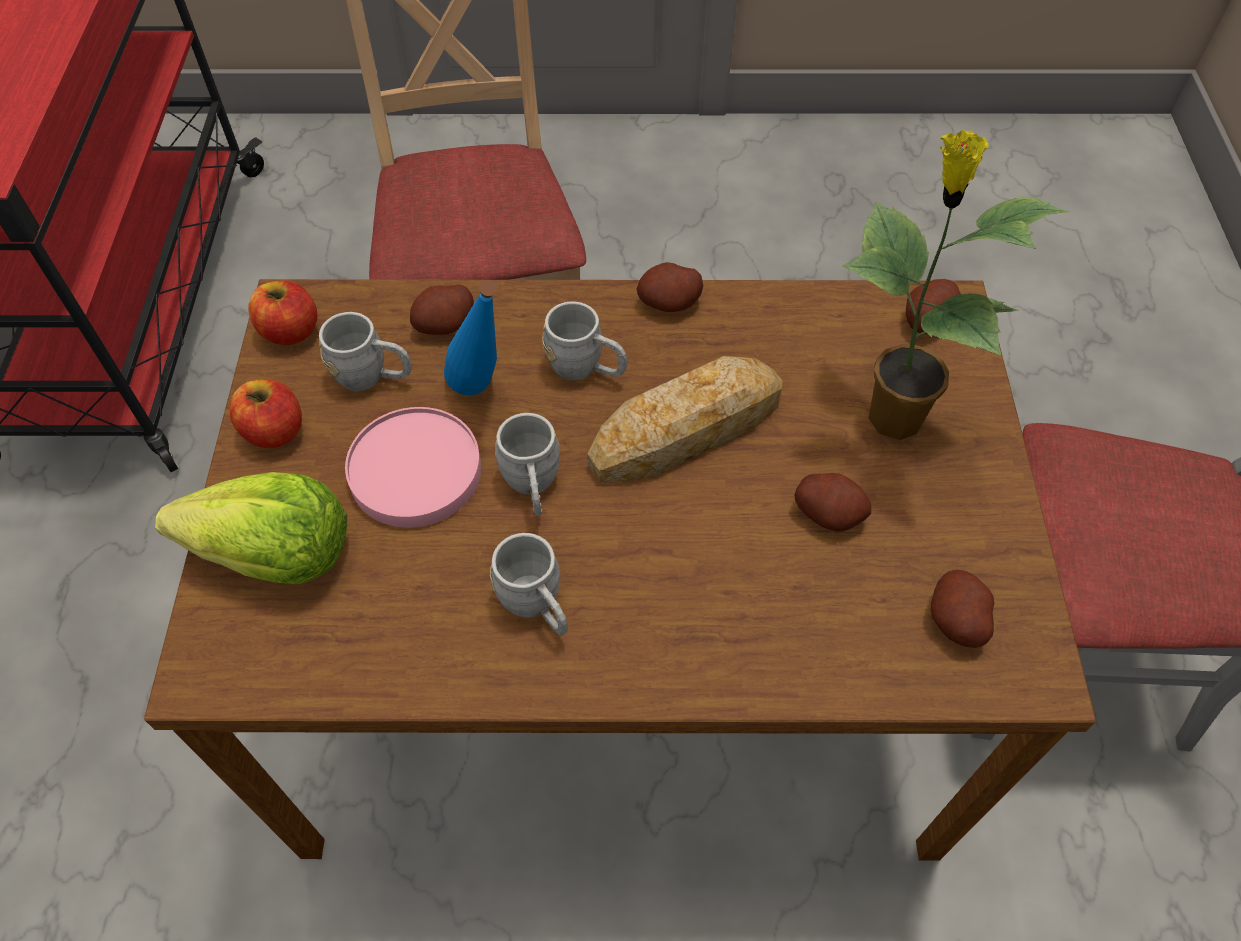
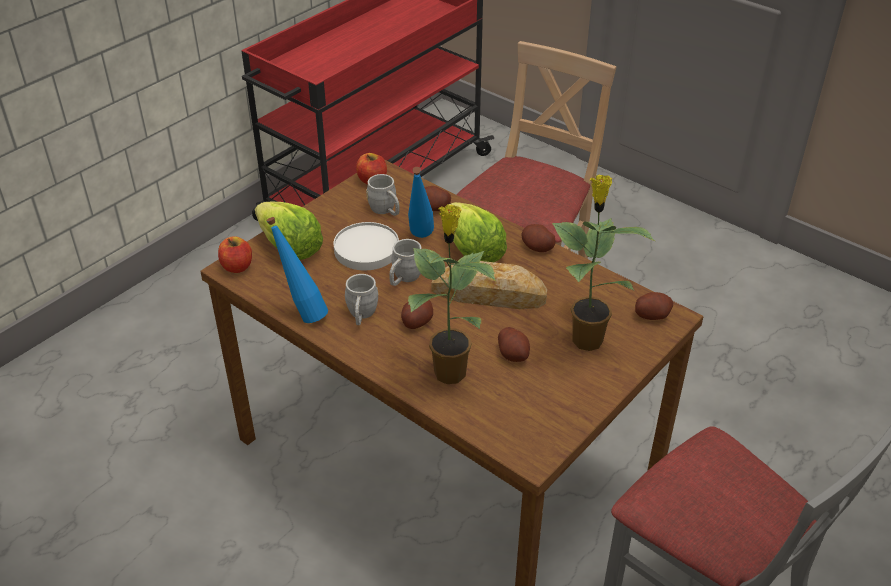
camera: 40 degrees right, 15 degrees down
(275, 431) = (331, 210): apple -> apple (237, 266)
(415, 470) = (367, 249): pink plate -> white plate
(433, 674) = (302, 313): none -> blue bottle
(586, 368) = (472, 251): grey mug -> lettuce
(775, 611) = (449, 371): none -> potted plant
(956, 620) = (521, 419): potato -> potato (417, 322)

